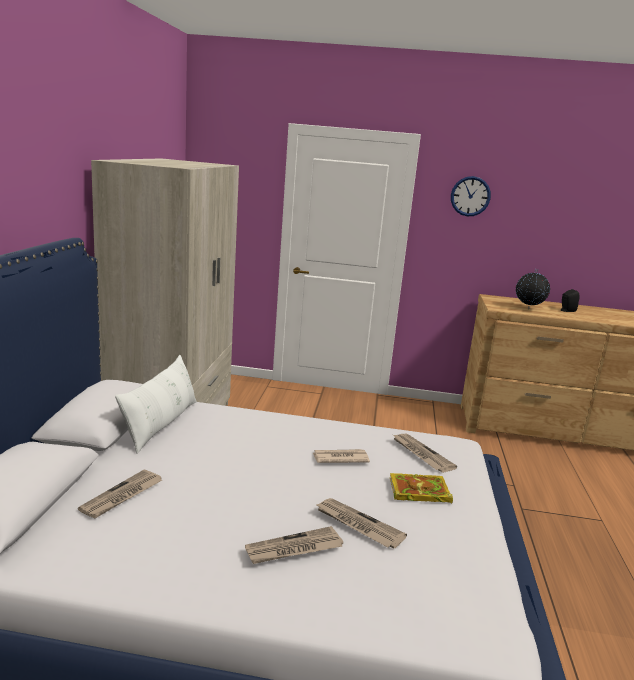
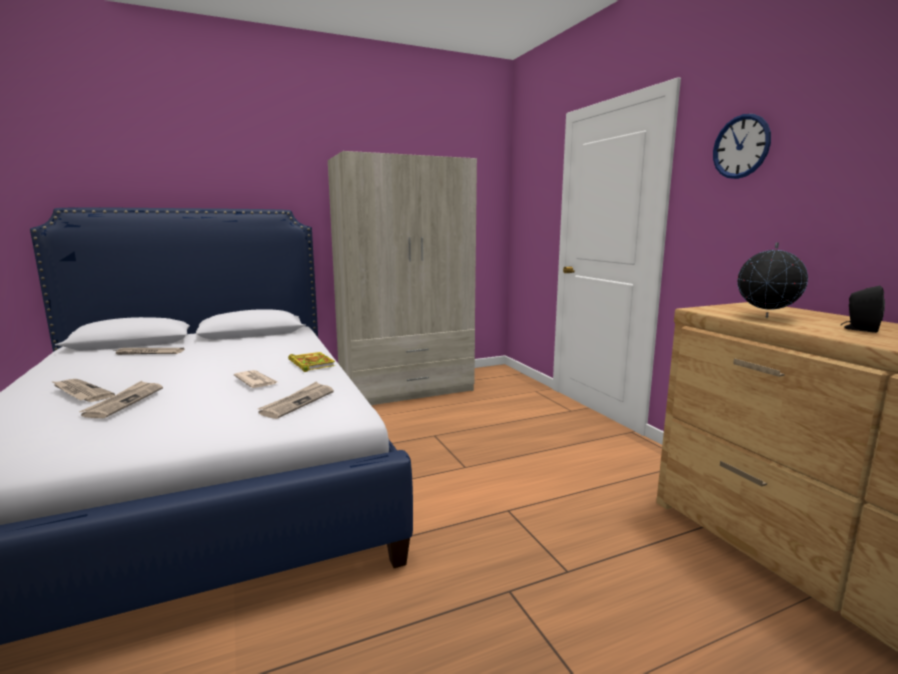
camera: 60 degrees right, 5 degrees down
(161, 424) = (263, 340): white pillow -> none
(417, 492) = (208, 412): book -> book (311, 364)

